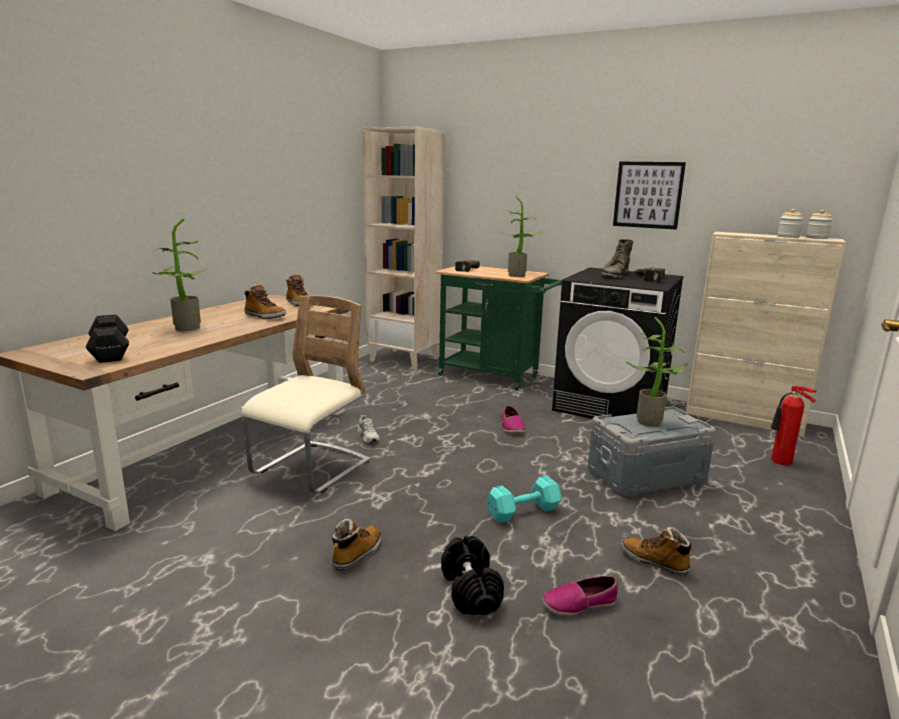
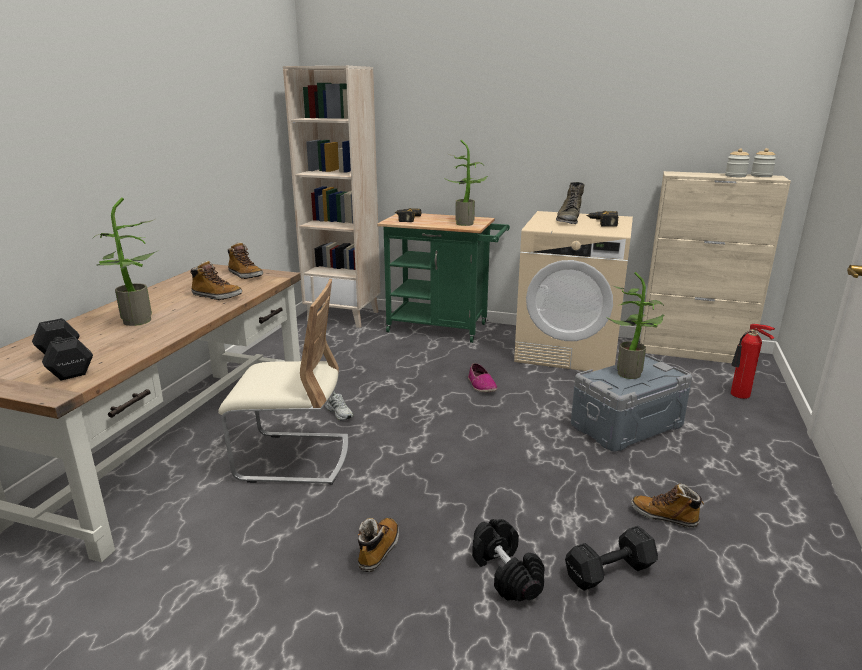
camera: 10 degrees left, 5 degrees up
(311, 469) = (293, 458): beige chair -> beige chair turned 75 degrees clockwise
(525, 511) = (527, 479): turquoise dumbbell -> none
(579, 603) = (611, 571): shoe -> black dumbbell
(611, 405) = (568, 350): black washing machine -> beige washing machine
(648, 195) = (595, 135): picture -> none

